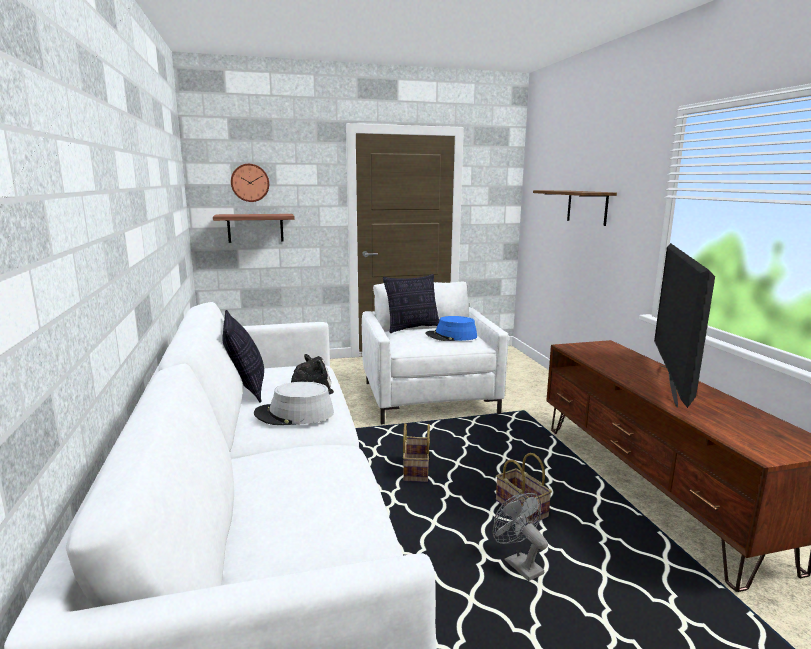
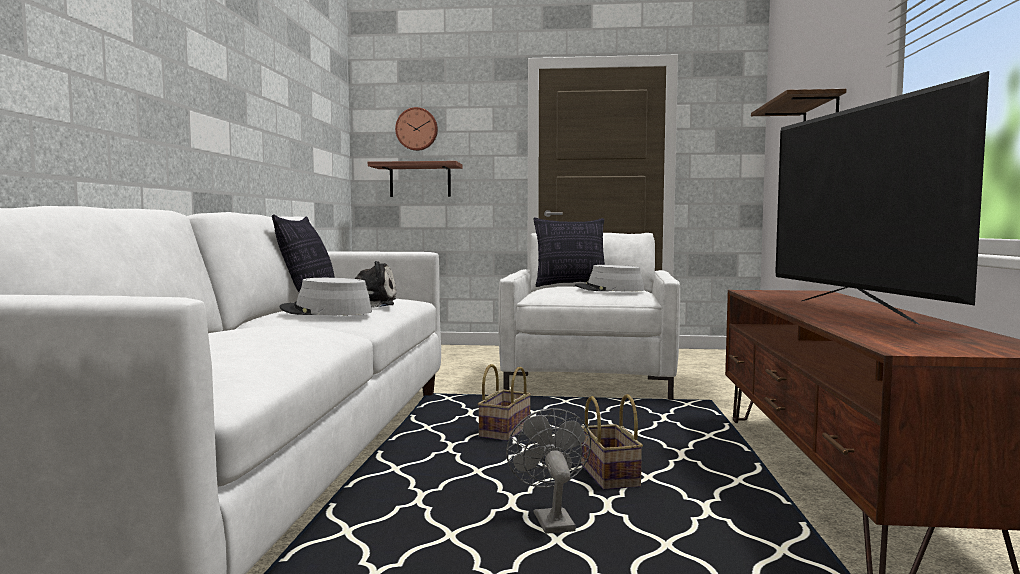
camera: 20 degrees right, 10 degrees down
(451, 336) = (609, 289): blue hat -> grey hat
(669, 384) = (855, 311): television -> television turned 45 degrees counterclockwise

